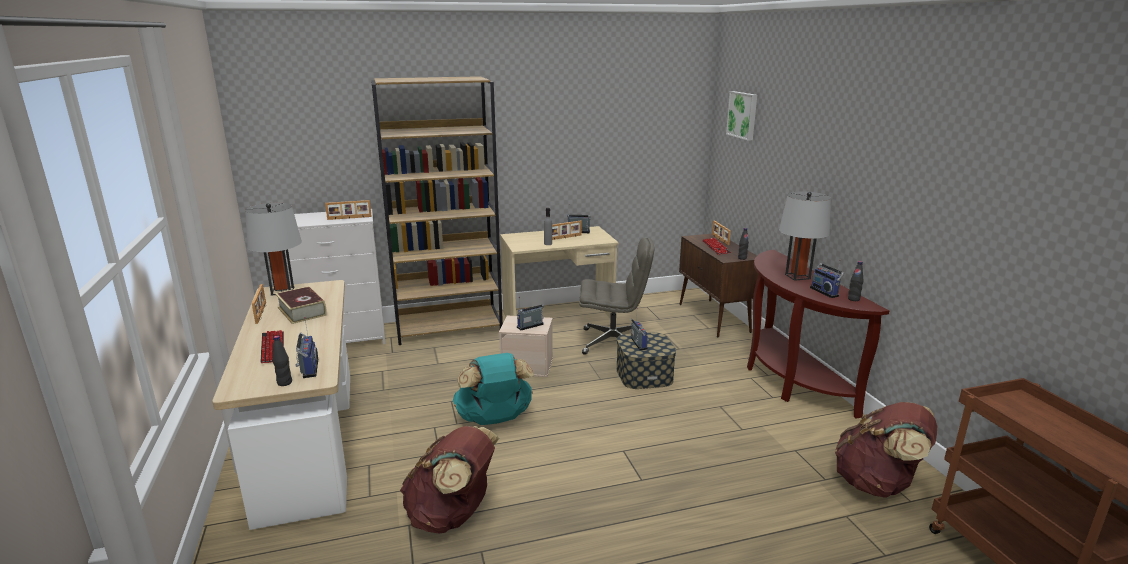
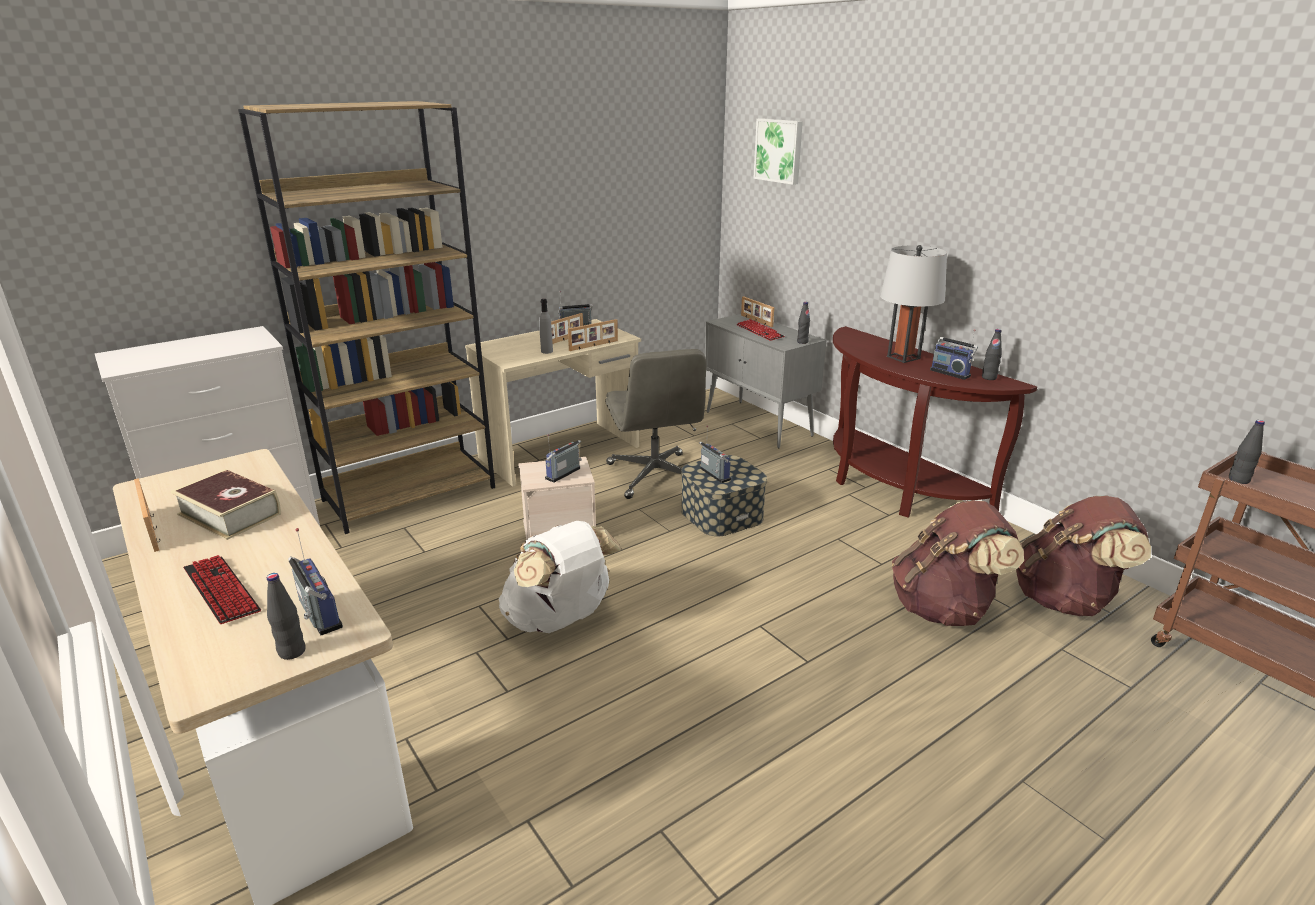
camera: 20 degrees left, 5 degrees up
(282, 291) = (167, 484): grey table lamp -> none
(349, 218) = (237, 345): picture frame -> picture frame (594, 346)
(452, 515) = (585, 785): brown backpack -> brown backpack (944, 608)
(494, 419) = (560, 620): turquoise backpack -> white backpack
(613, 342) = (655, 476): grey office chair -> grey office chair turned 90 degrees clockwise
(714, 318) = (759, 424): brown cabinet -> grey cabinet
(1000, 402) = (1238, 480): none -> black bottle

